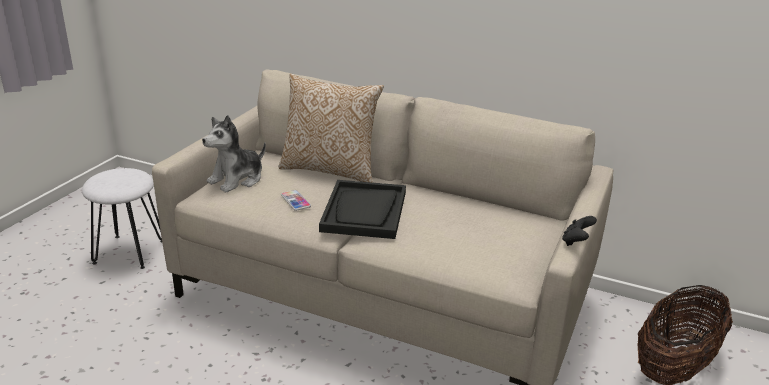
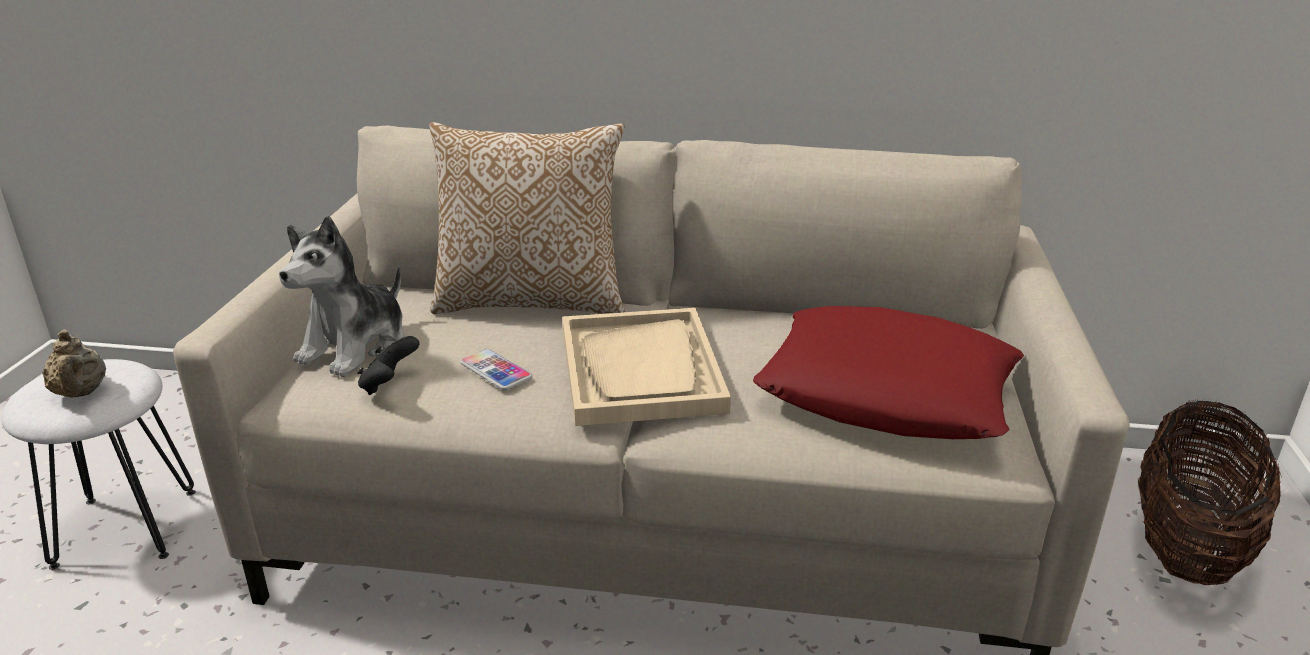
camera: 15 degrees left, 0 degrees up
(116, 182) = (81, 393): none -> beige teapot
(364, 211) = (641, 370): black tray -> beige tray
(482, 242) = (888, 391): none -> red pillow
(576, 242) = (1088, 361): black game controller -> black game controller (389, 385)

